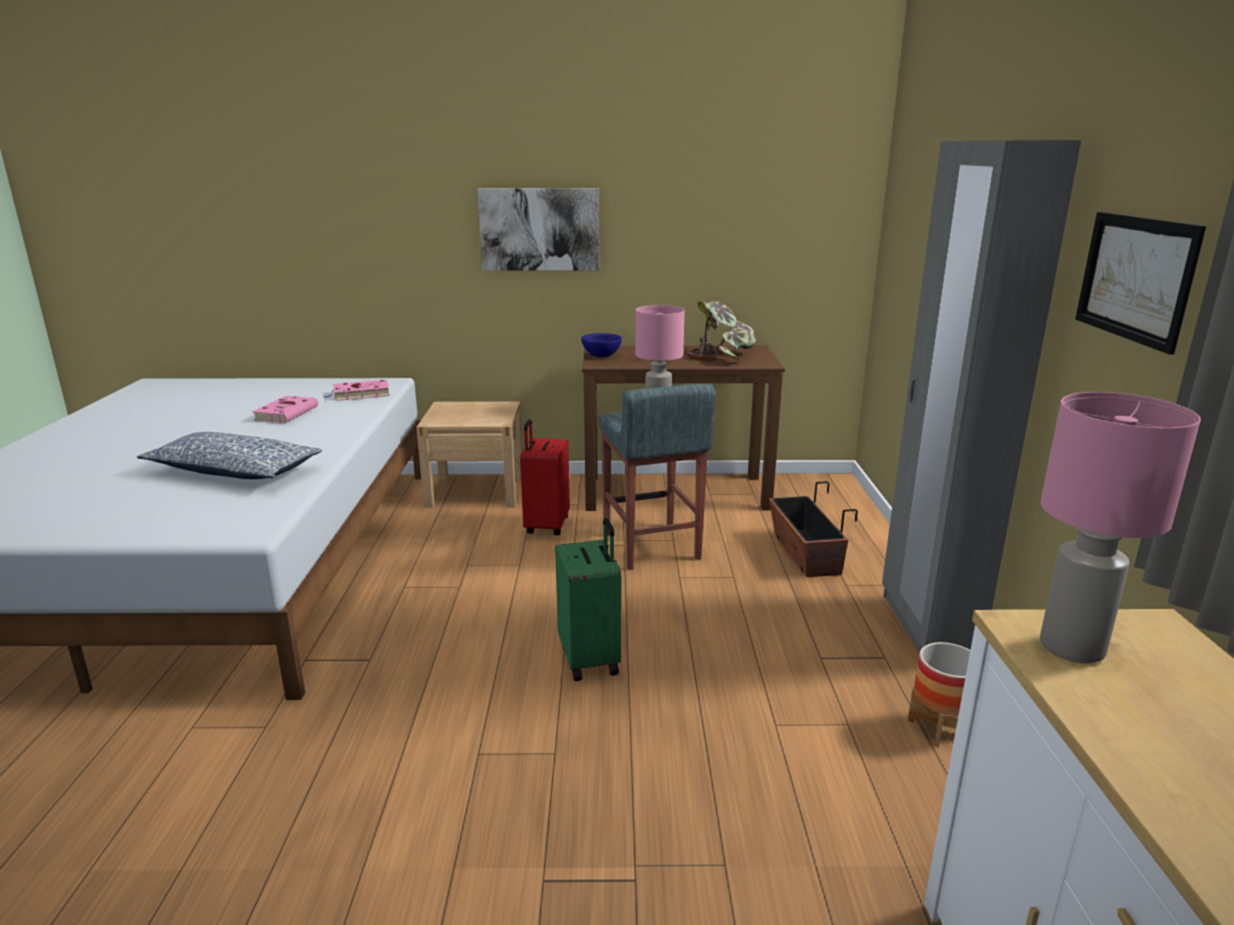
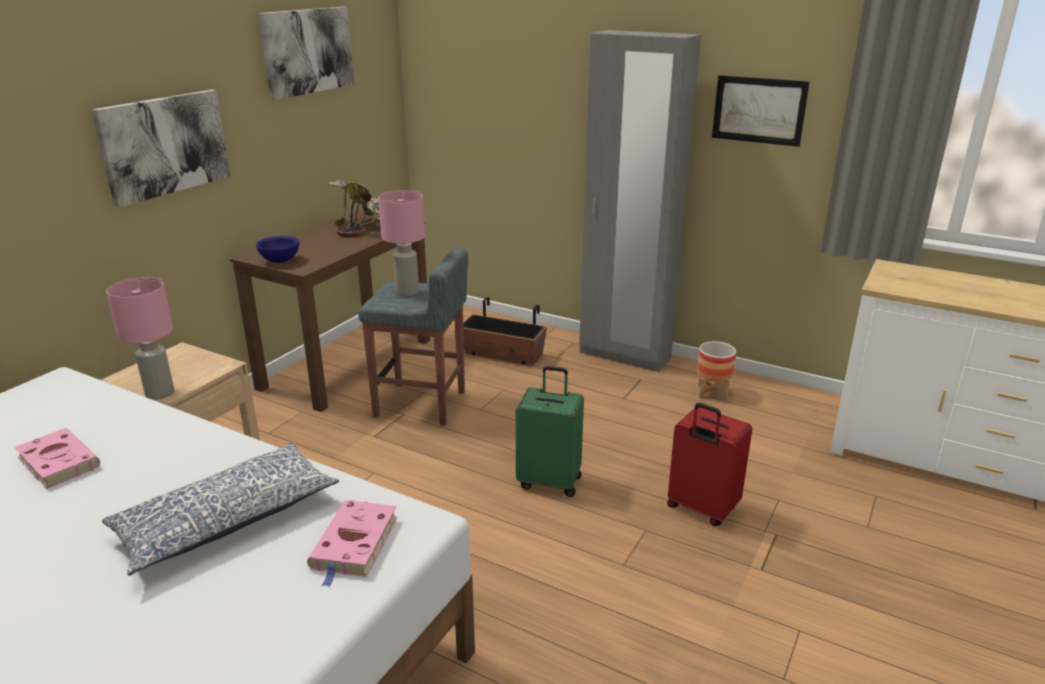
camera: 60 degrees left, 5 degrees up
(359, 394) = (70, 405): pink book -> pink book (354, 545)
(545, 526) = (321, 439): red suitcase -> red suitcase (701, 509)
(728, 165) = (307, 51): none -> picture
(1073, 648) = (903, 284): pink table lamp -> pink table lamp (160, 393)

